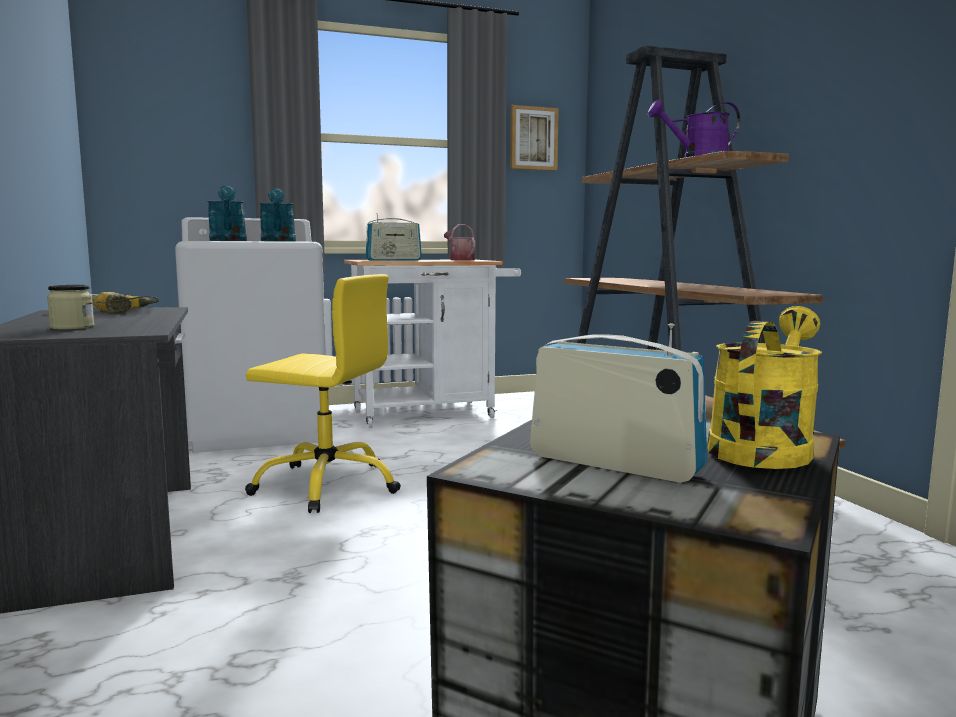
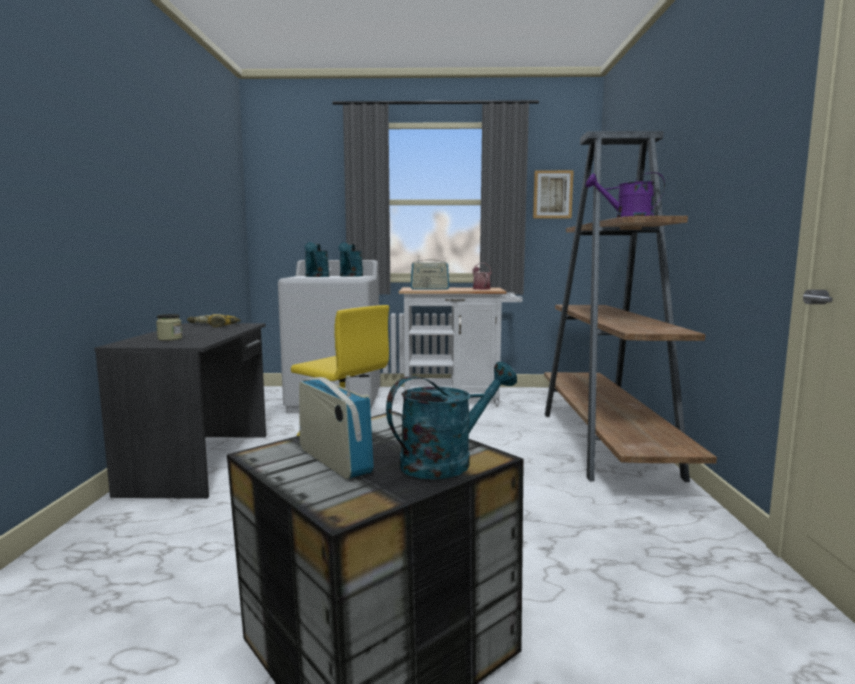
camera: 20 degrees right, 0 degrees up
(763, 447) = (446, 461): yellow watering can -> turquoise watering can

